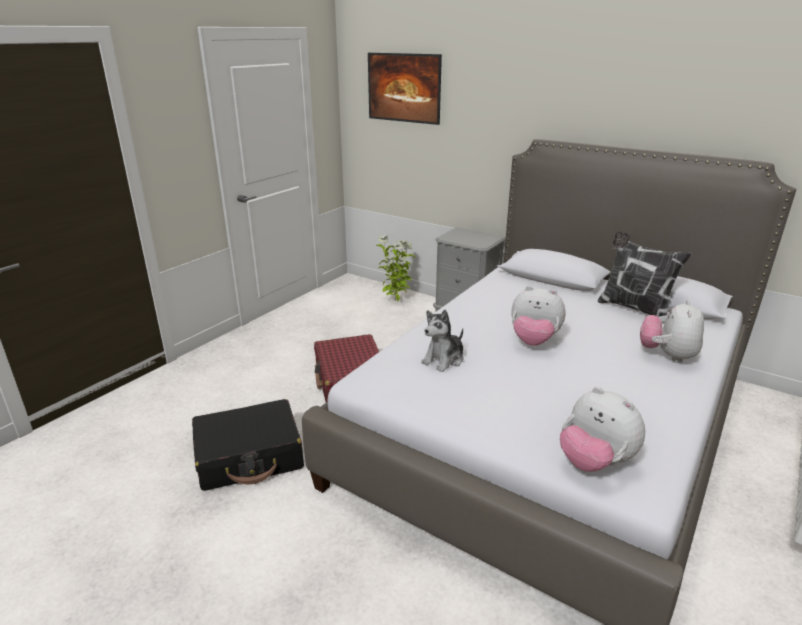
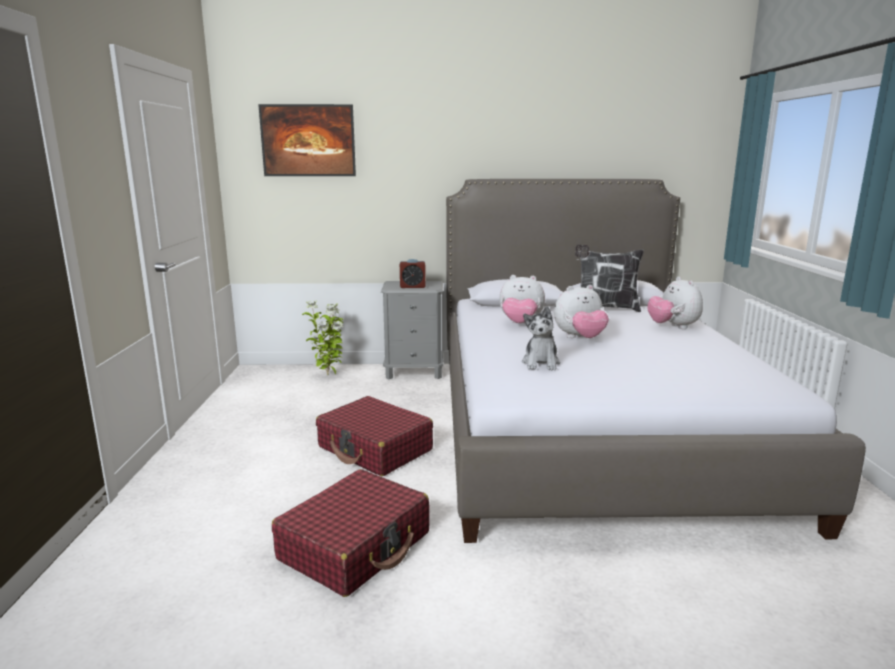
camera: 35 degrees left, 10 degrees down
(250, 456) = (356, 546): black suitcase -> red suitcase
(466, 239) = (412, 287): none -> alarm clock
(594, 462) = (743, 388): plush toy -> plush toy (520, 324)

